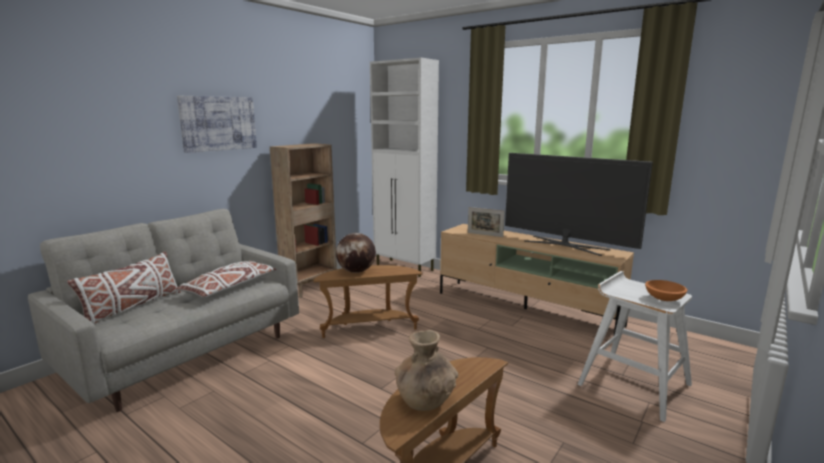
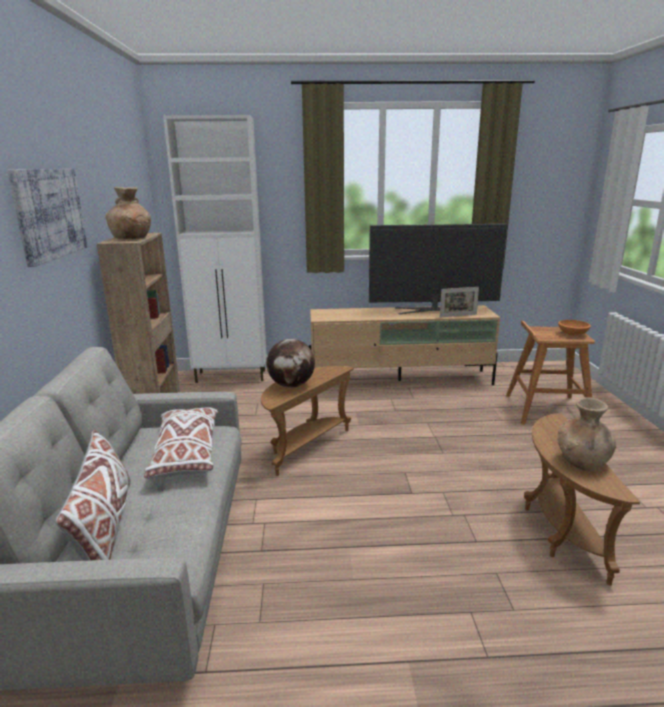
camera: 40 degrees left, 5 degrees up
(296, 145) = (131, 238): none -> brown vase
(485, 234) = (355, 315): picture frame -> picture frame (458, 316)
(633, 384) = (546, 409): white stool -> brown stool

